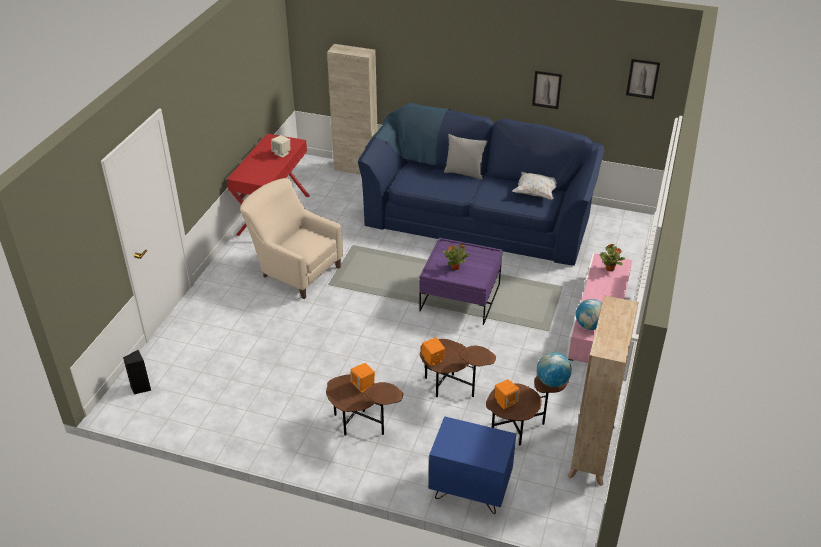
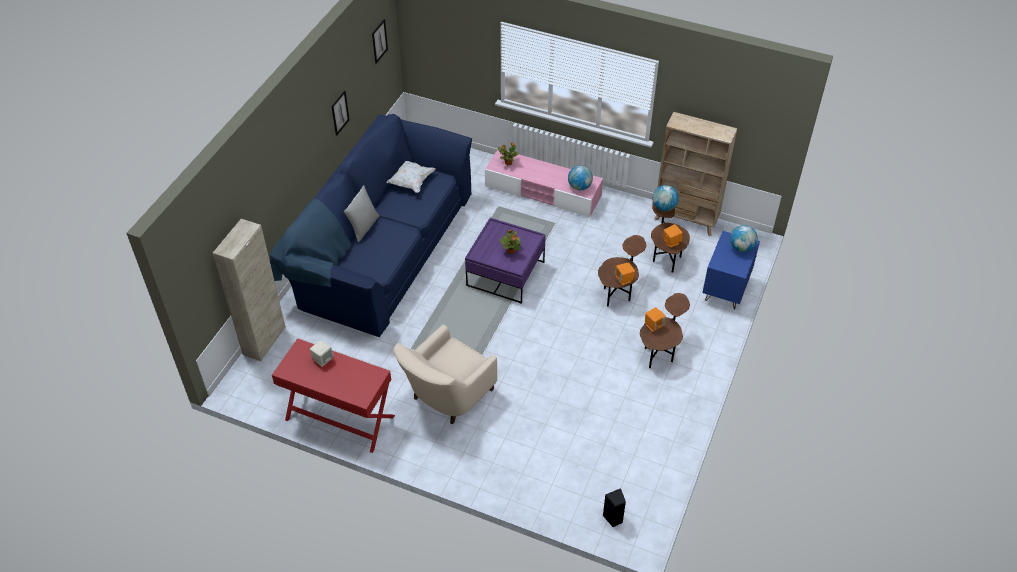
camera: 85 degrees left, 10 degrees up
(486, 452) = (741, 247): none -> globe

